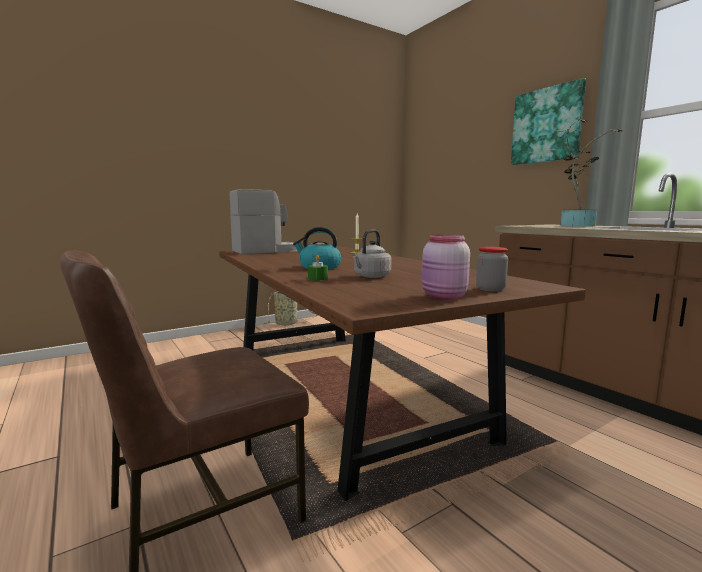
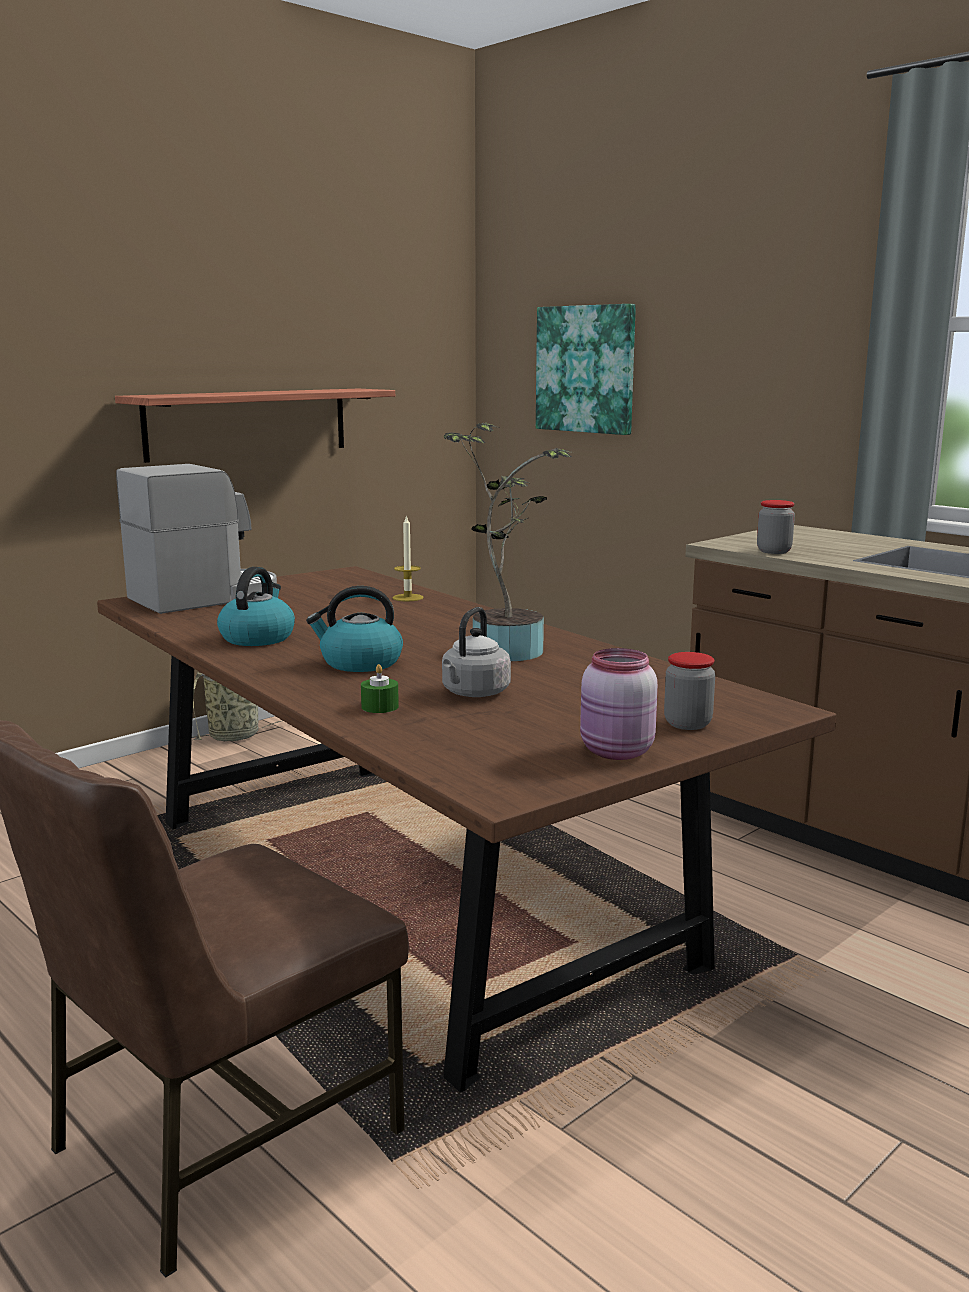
camera: 10 degrees left, 5 degrees up
(277, 260) = (257, 638): none -> kettle
(299, 187) = (248, 423): none -> shelf
(542, 226) = (774, 551): none -> jar
(547, 125) = (782, 314): picture -> picture (586, 369)
(576, 225) = (834, 539): potted plant -> potted plant (507, 649)

